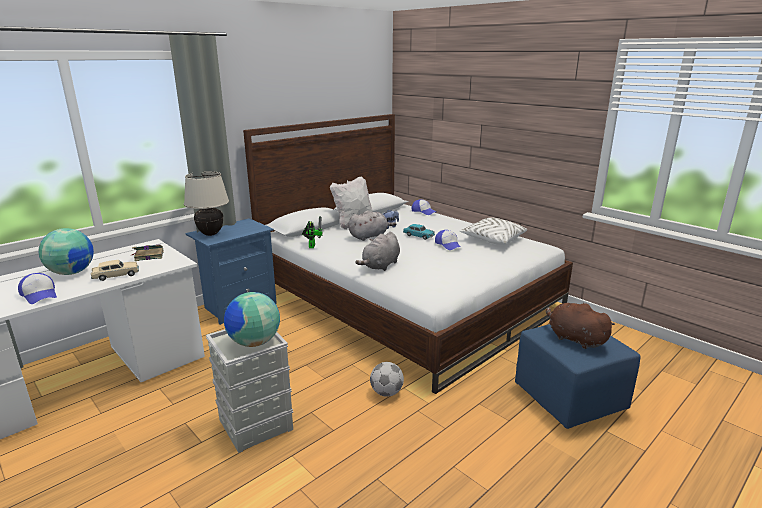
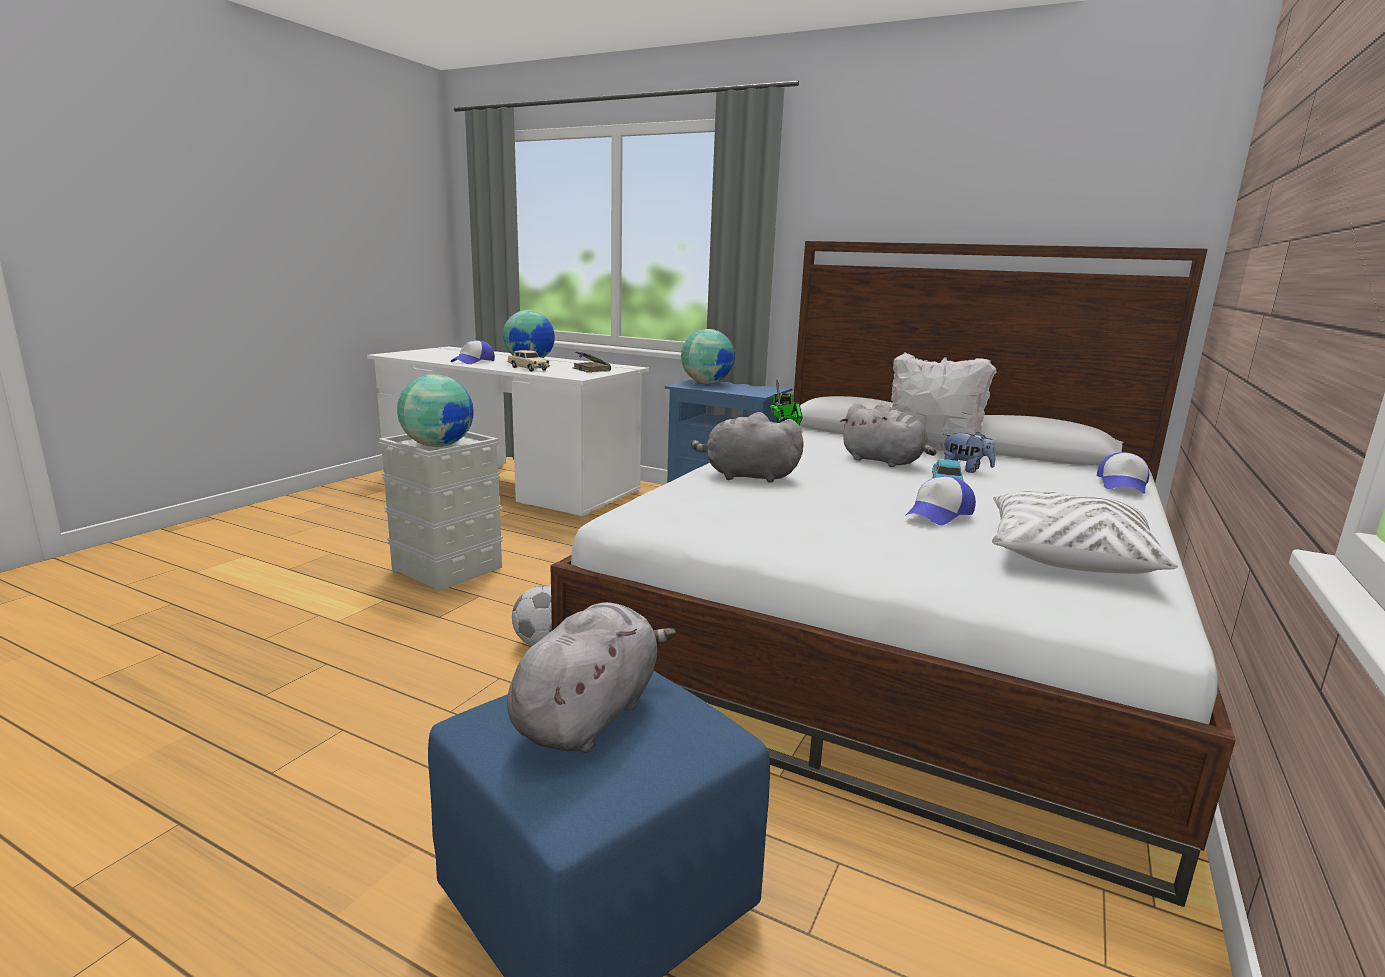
camera: 70 degrees right, 5 degrees down
(210, 234) = (706, 383): beige table lamp -> globe
(574, 339) = (589, 714): brown plush toy -> grey plush toy

